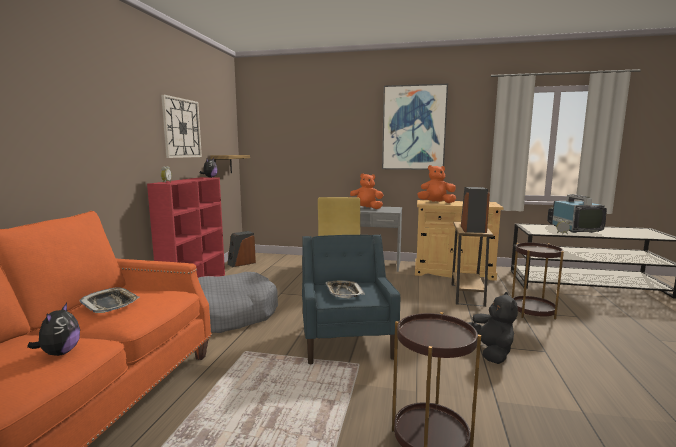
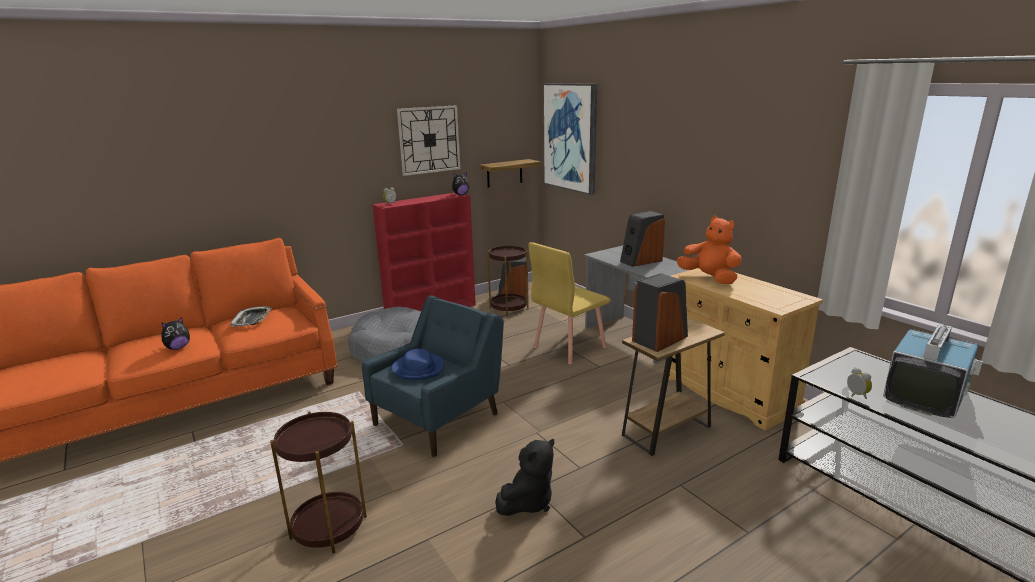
camera: 45 degrees right, 10 degrees up
(344, 292) = (419, 369): tray -> blue hat
(365, 208) = (641, 261): orange plush toy -> speaker
(414, 128) = (726, 145): picture -> picture (570, 137)
(532, 312) = (697, 493): brown side table -> brown side table (509, 307)

